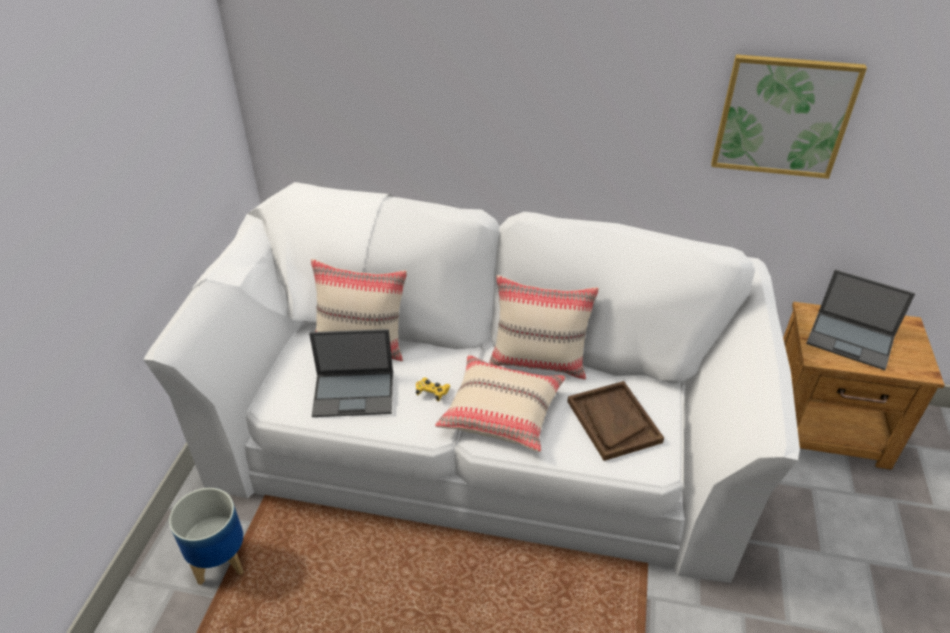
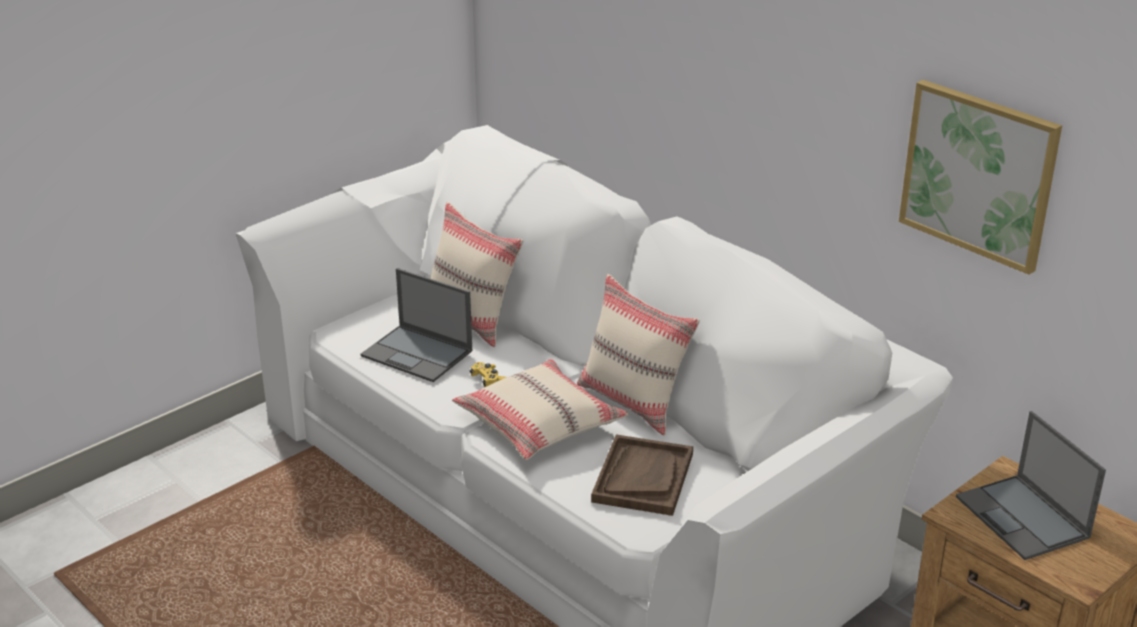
camera: 35 degrees right, 10 degrees down
(220, 562) = (229, 479): planter -> none

